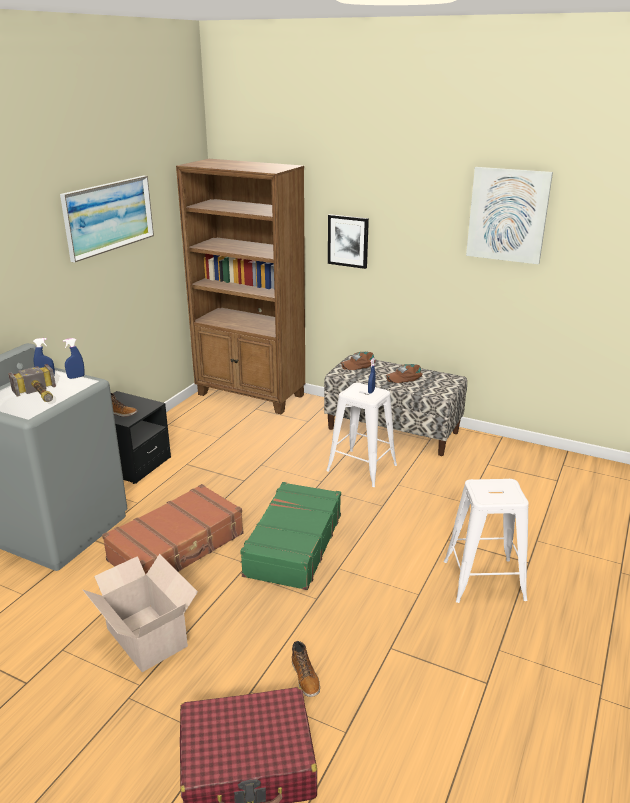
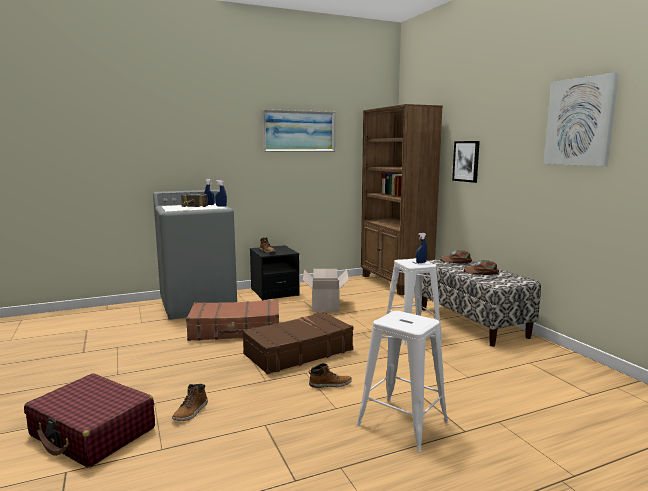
camera: 40 degrees right, 15 degrees down
(146, 635) = (156, 357): cardboard box -> cardboard box (325, 304)
(293, 545) = (298, 352): green suitcase -> brown suitcase
(378, 570) = (330, 384): none -> boot

